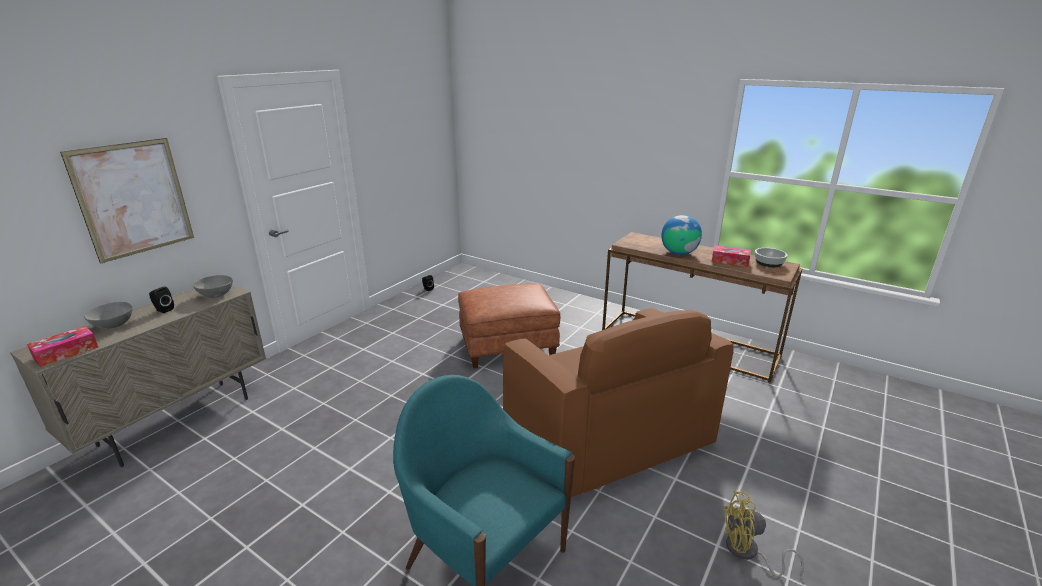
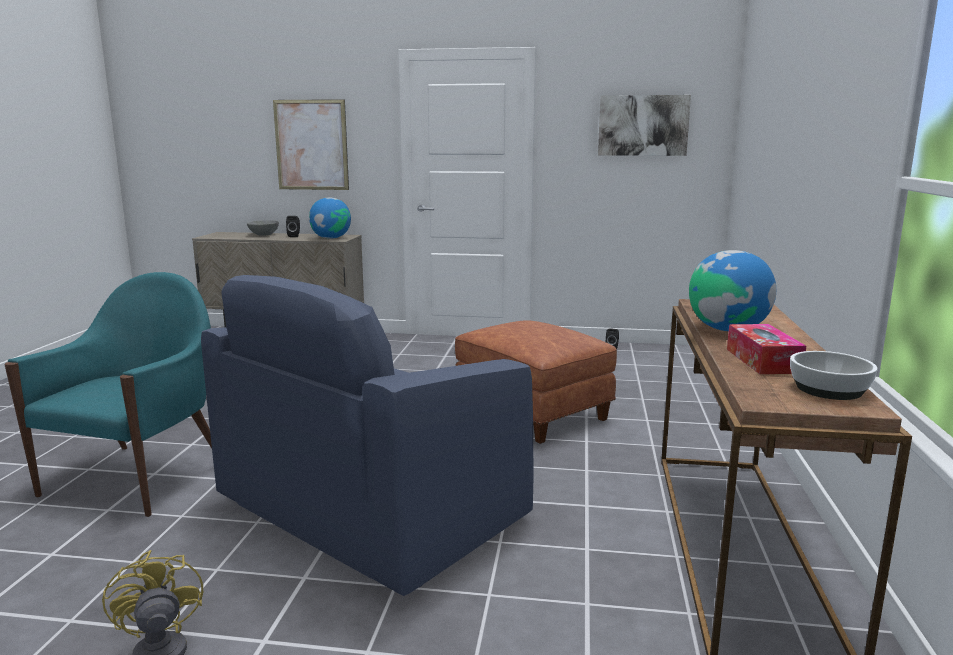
camera: 65 degrees right, 10 degrees down
(66, 352) = (219, 236): tissue box -> none
(216, 294) = (331, 238): grey bowl -> globe
(412, 127) = (643, 125): none -> picture
(605, 438) = (370, 509): brown armchair -> blue armchair

